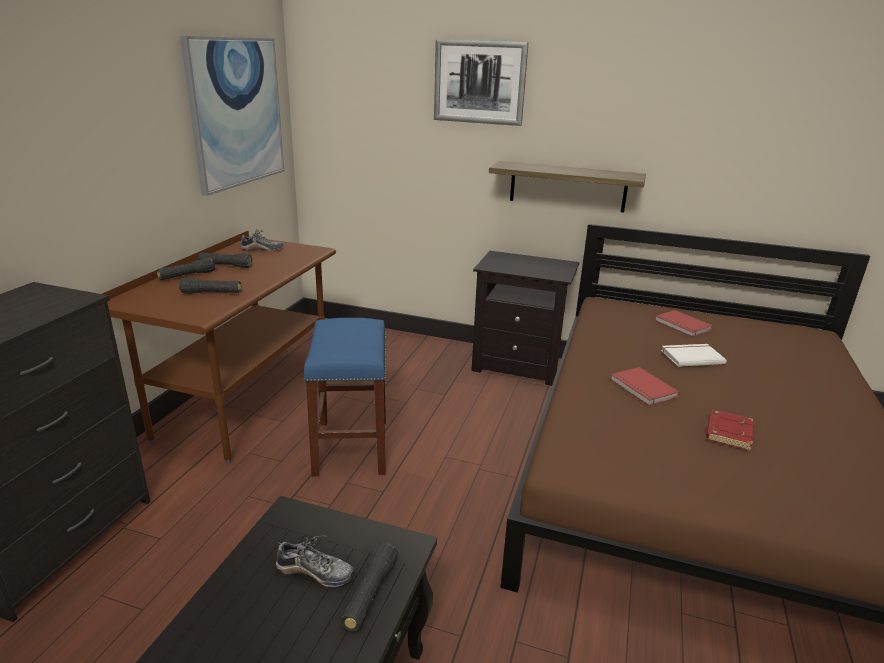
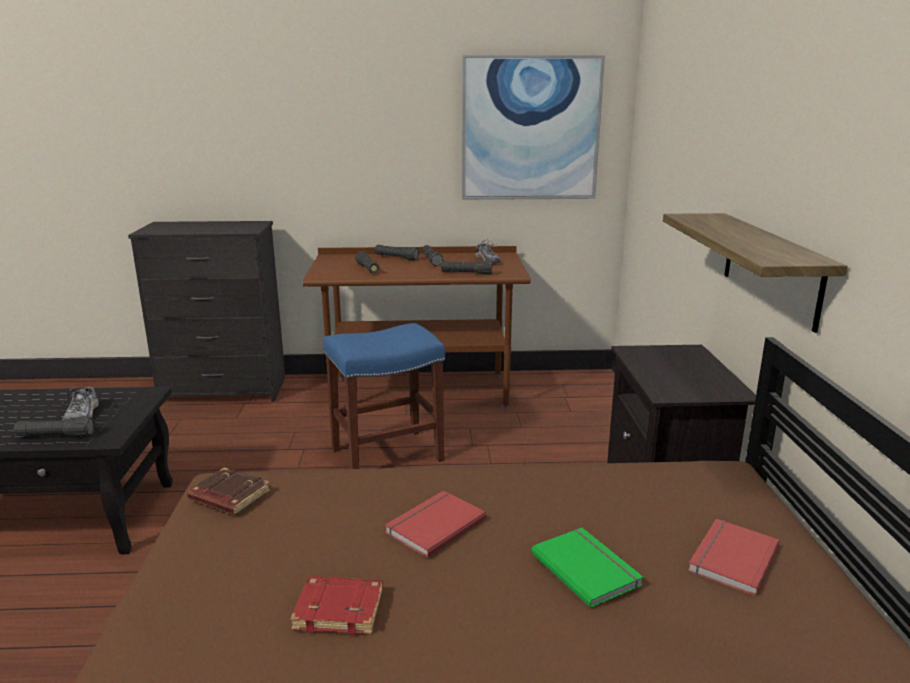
camera: 70 degrees right, 5 degrees down
(293, 263) = (466, 273): none -> black flashlight
(479, 82) = (724, 97): picture -> none
(585, 463) = (228, 497): none -> brown book
(691, 356) = (587, 568): white book -> green book

